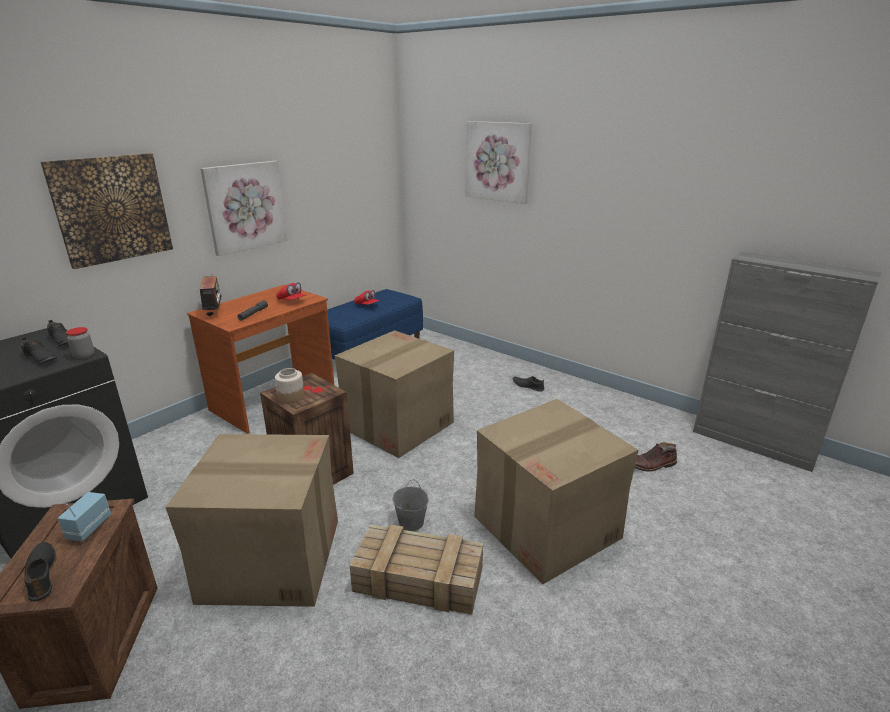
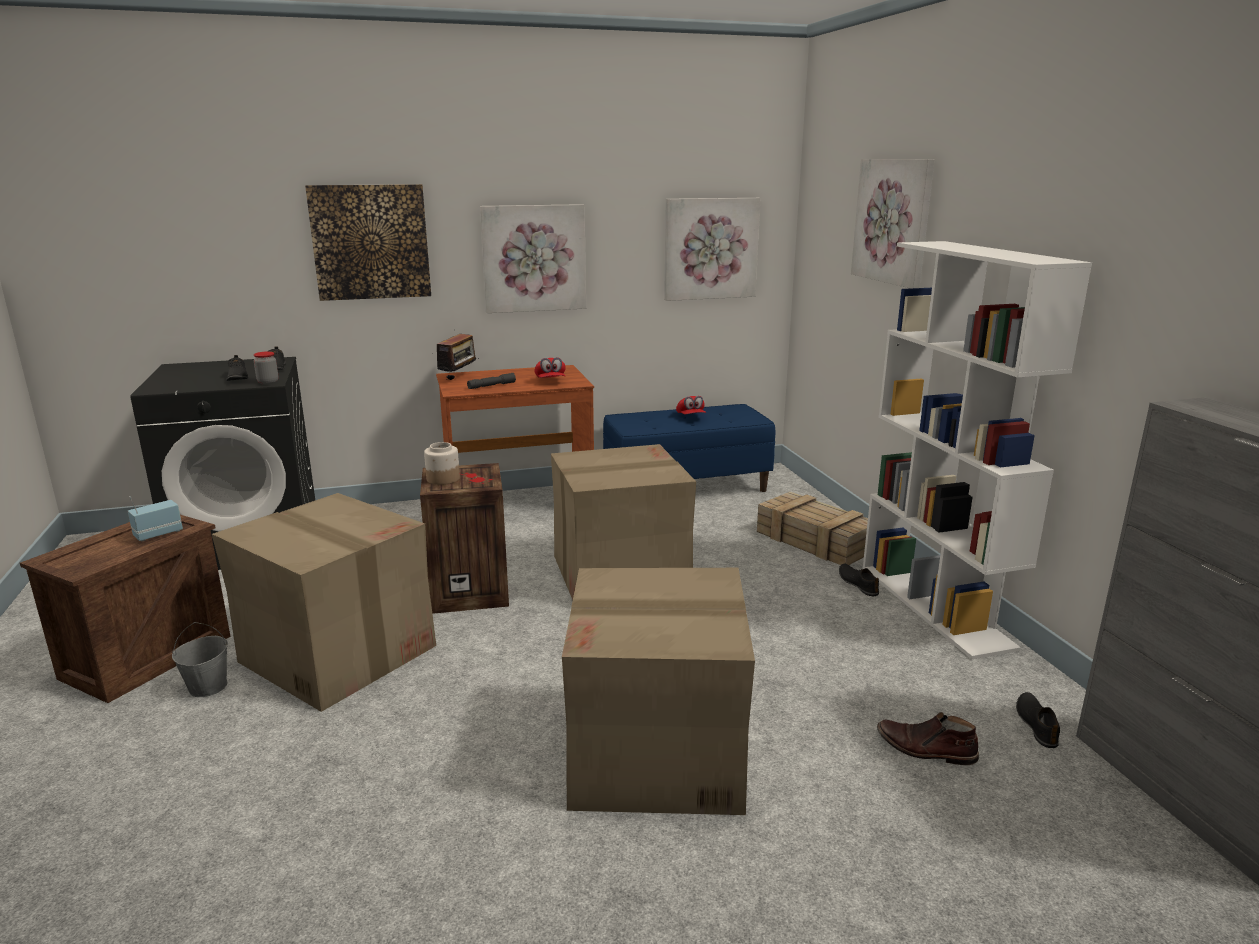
camera: 35 degrees right, 5 degrees down
(42, 574) = (90, 554): black shoe -> black shoe (1037, 724)
(356, 185) = (710, 248): none -> picture
(410, 522) = (504, 678): grey bucket -> grey bucket (208, 687)
(420, 579) = (443, 737): crate -> crate (816, 541)
(574, 386) = (935, 606): none -> white bookcase

